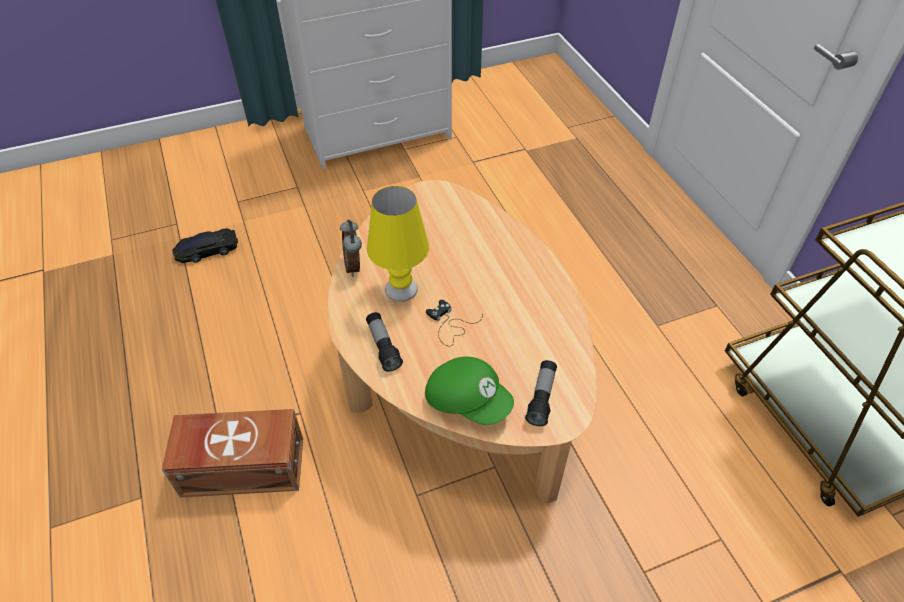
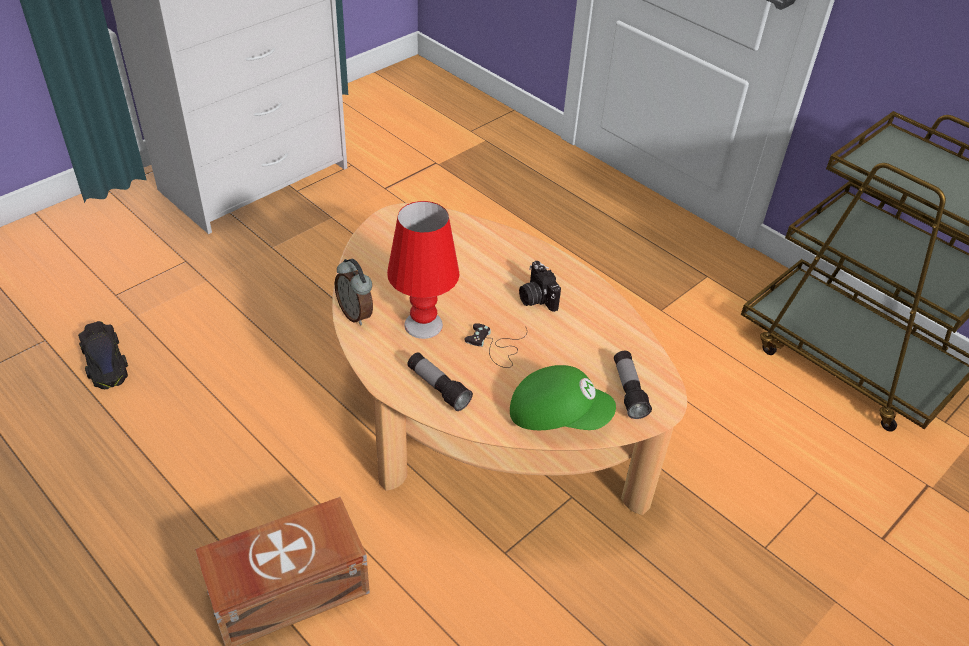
camera: 25 degrees left, 5 degrees down
(207, 250) = (105, 361): black toy car -> black toy car turned 75 degrees counterclockwise
(400, 289) = (423, 325): yellow table lamp -> red table lamp
(507, 291) = (536, 298): none -> camera

